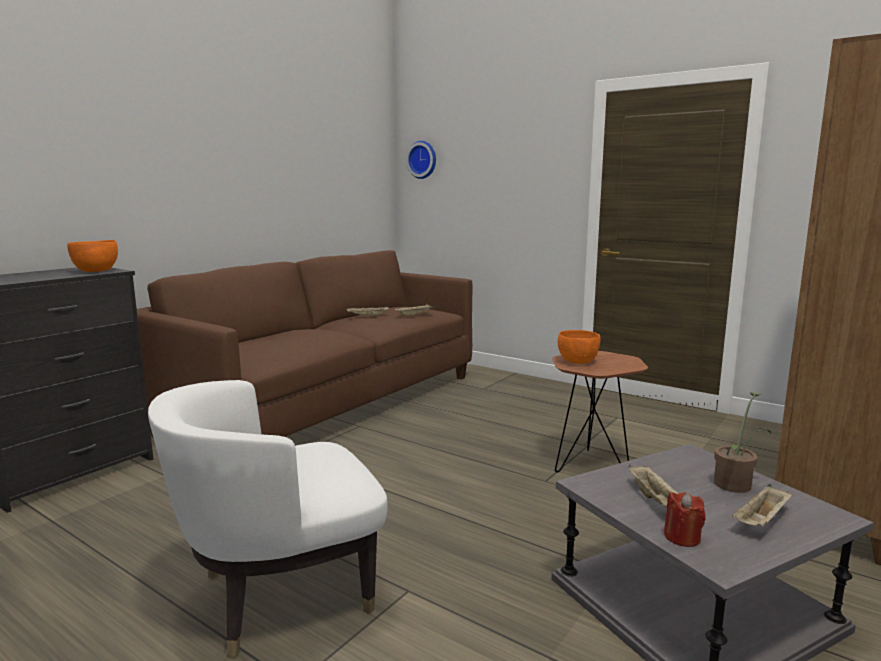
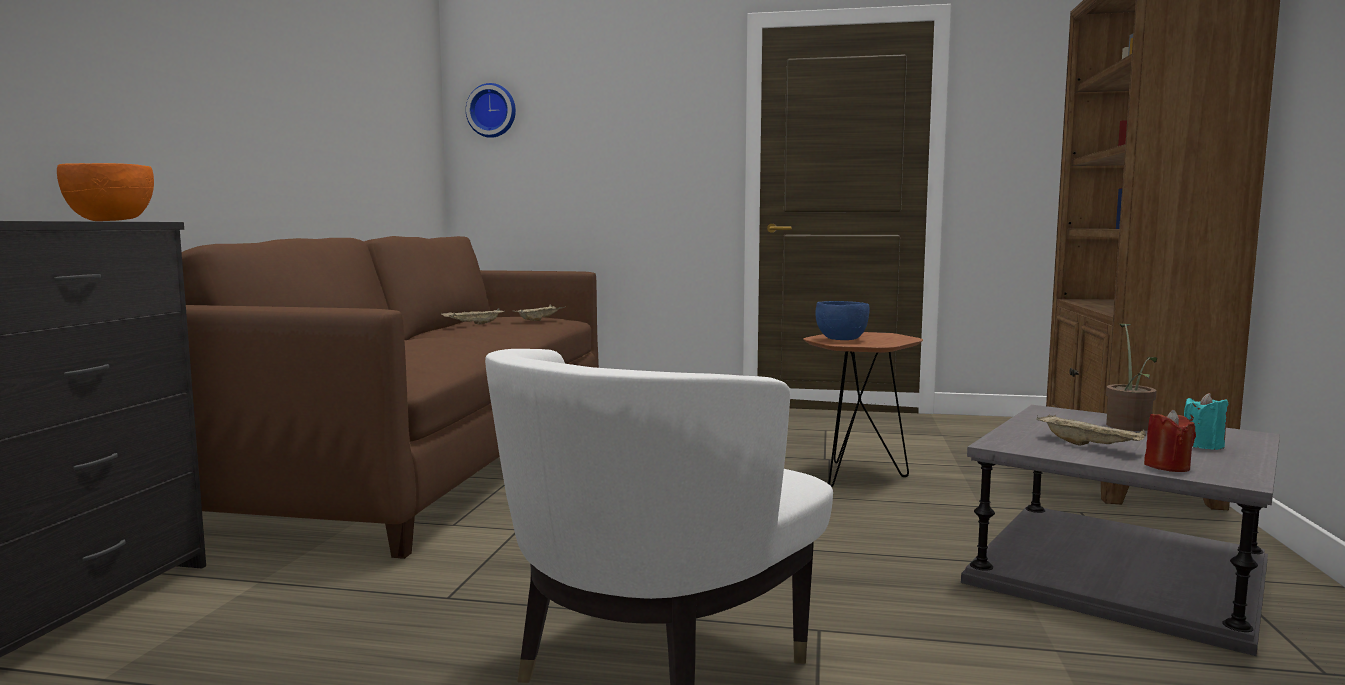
camera: 25 degrees left, 5 degrees down
(577, 362) = (841, 340): orange bowl -> blue bowl
(762, 521) = (1203, 445): beige tray -> turquoise candle

